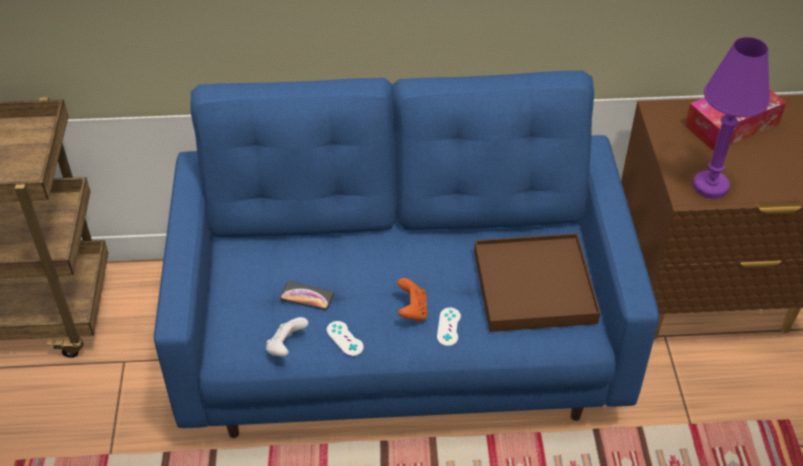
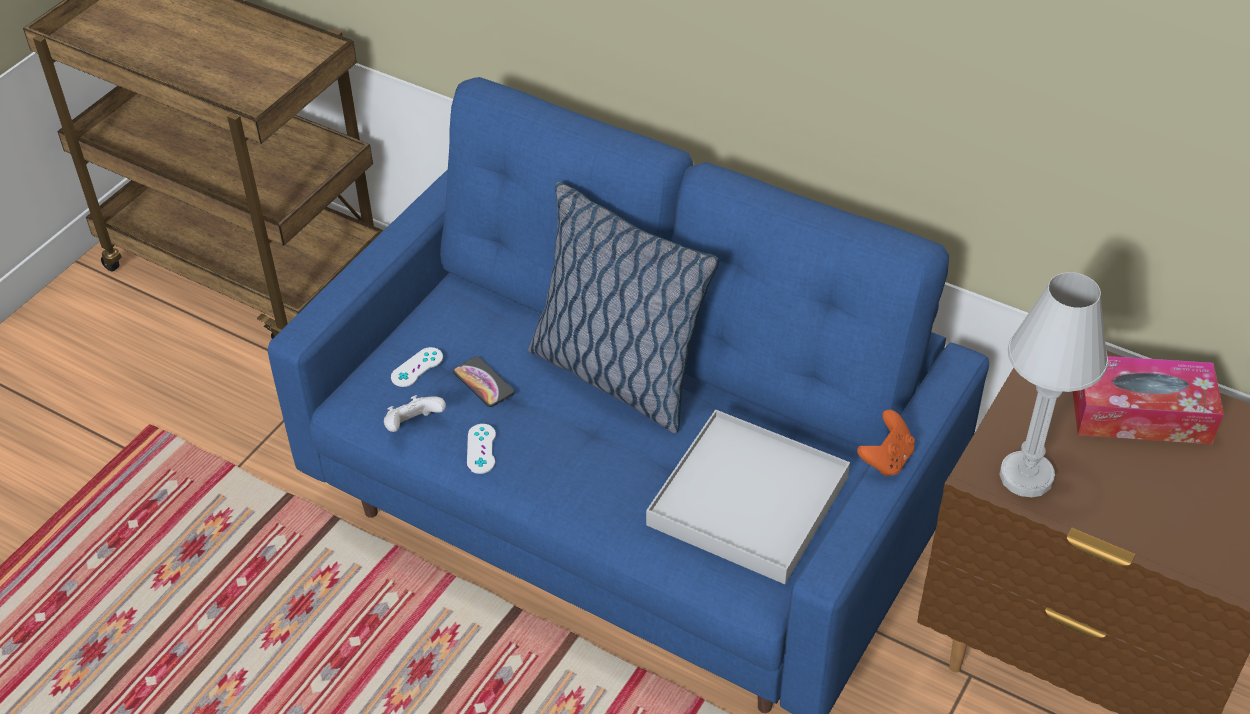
camera: 35 degrees right, 0 degrees up
(387, 250) = (616, 374): none -> pillow
(412, 311) = (581, 456): orange game controller -> orange game controller (886, 459)
(448, 327) = (605, 495): white game controller -> white game controller (417, 367)
(533, 286) = (748, 500): brown tray -> white tray
(710, 186) = (1026, 476): purple table lamp -> white table lamp

